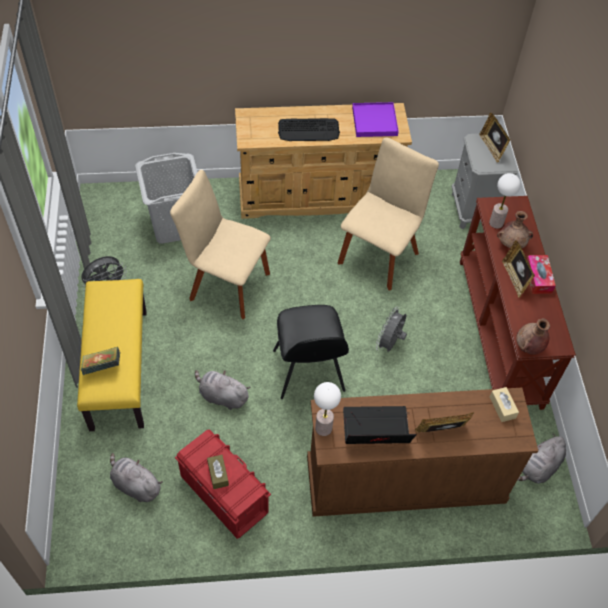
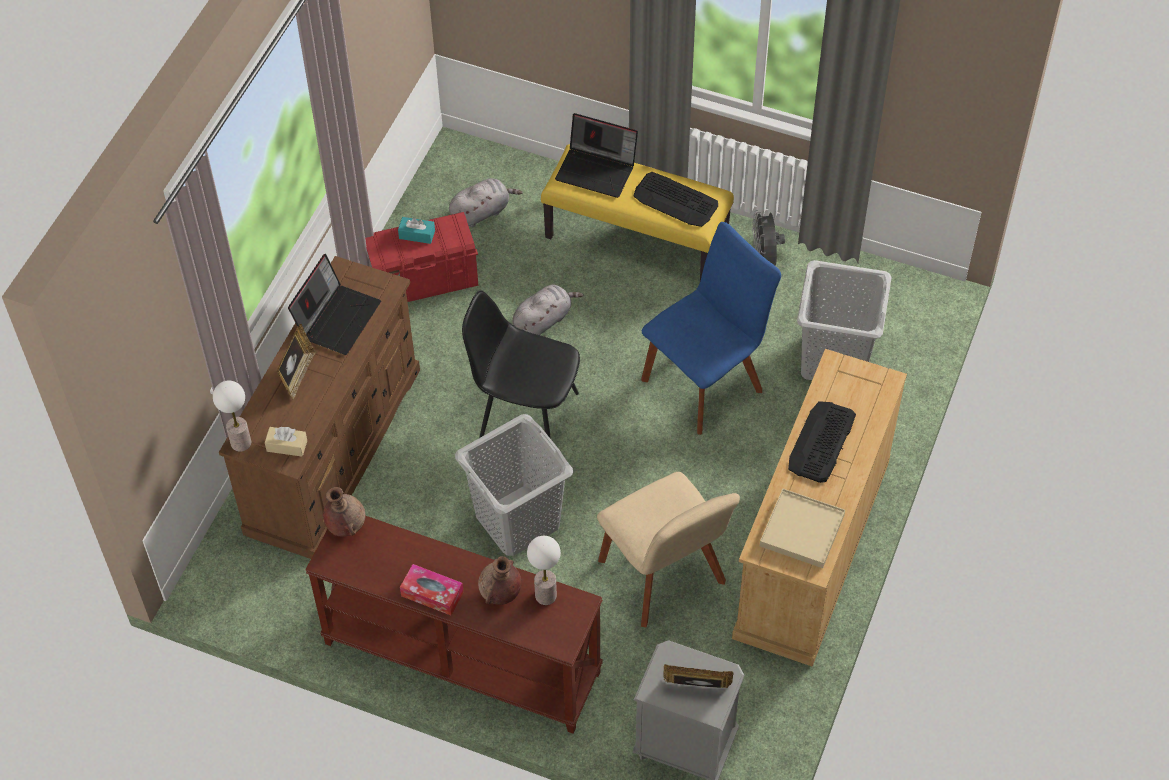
camera: 120 degrees right, 0 degrees up
(102, 367) = (597, 170): book -> laptop
(113, 306) = (675, 200): none -> keyboard
(218, 474) = (417, 234): brown tissue box -> turquoise tissue box
(226, 284) = (706, 381): beige chair -> blue chair
(323, 428) = (370, 276): table lamp -> table lamp (241, 443)
(374, 121) = (802, 530): purple tray -> beige tray
(390, 343) = (516, 520): grey fan -> grey laundry basket
(514, 279) = (447, 566): picture frame -> none
(539, 468) = (259, 593): grey plush toy -> none

